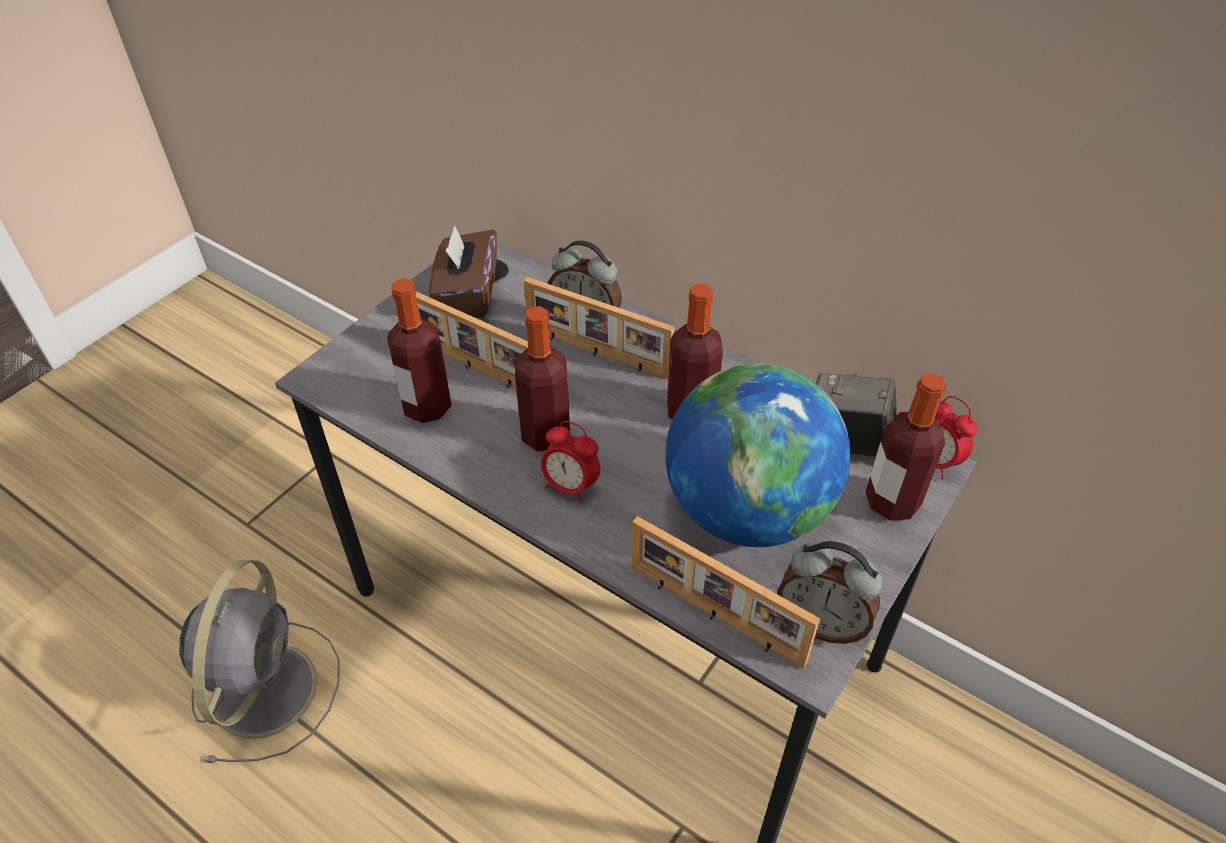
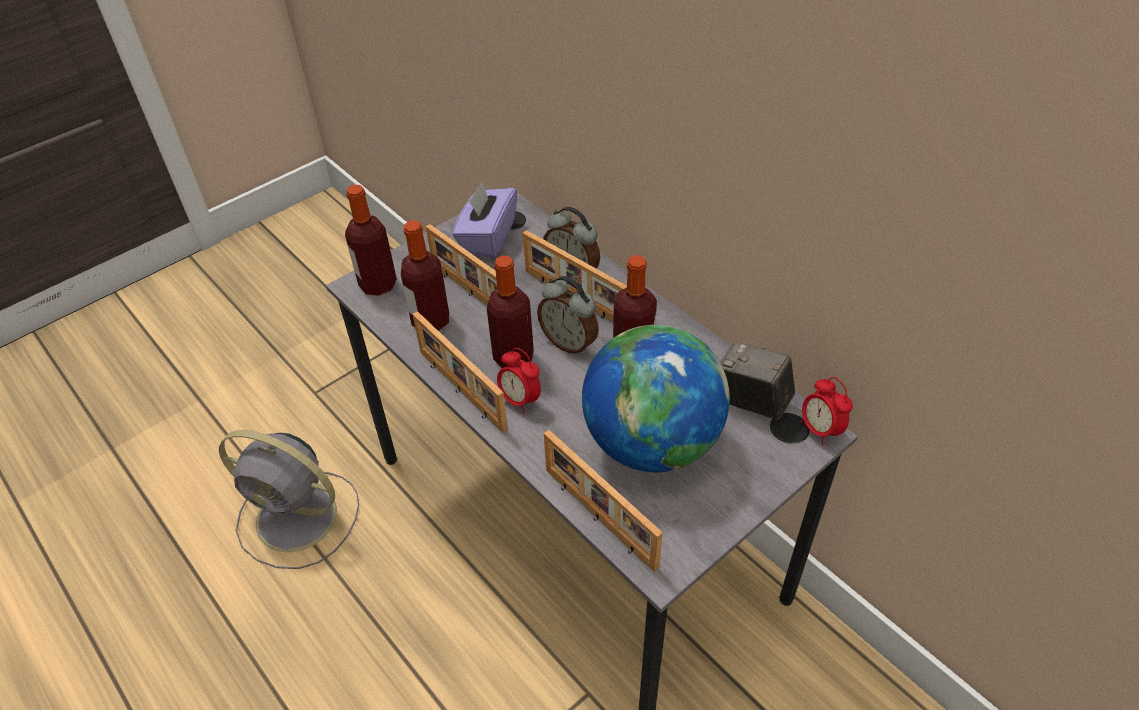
camera: 15 degrees right, 0 degrees up
(266, 686) = (300, 518): grey fan -> grey fan turned 90 degrees clockwise
(467, 295) = (487, 237): brown tissue box -> purple tissue box
(492, 487) = (460, 391): none -> picture frame
(821, 623) = (680, 540): alarm clock -> alarm clock (569, 342)
(892, 502) = (773, 456): bottle -> bottle (378, 284)

